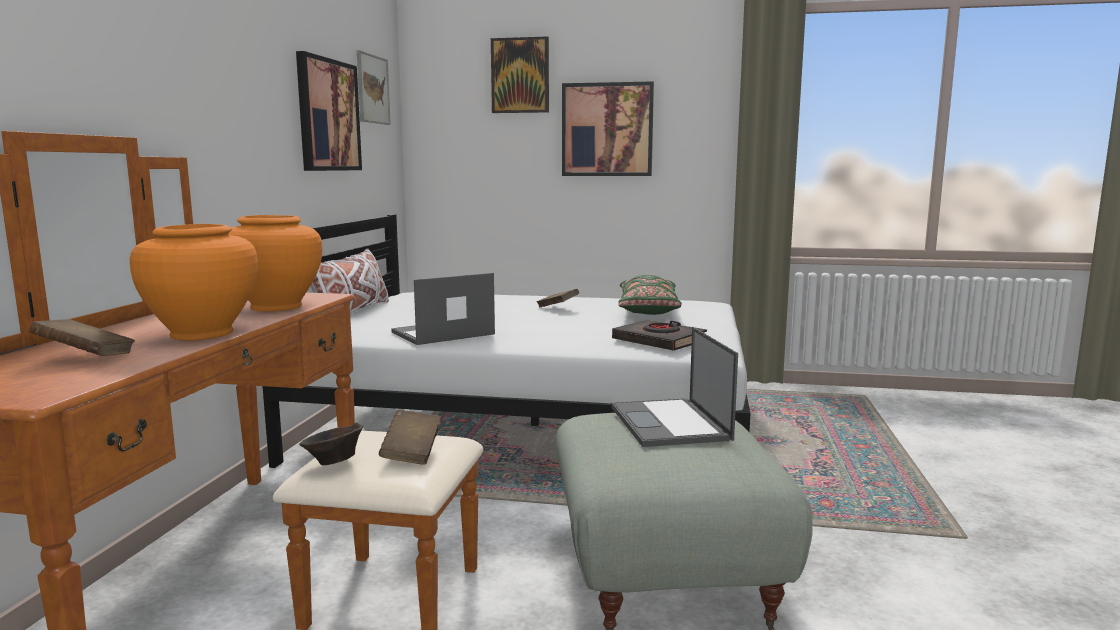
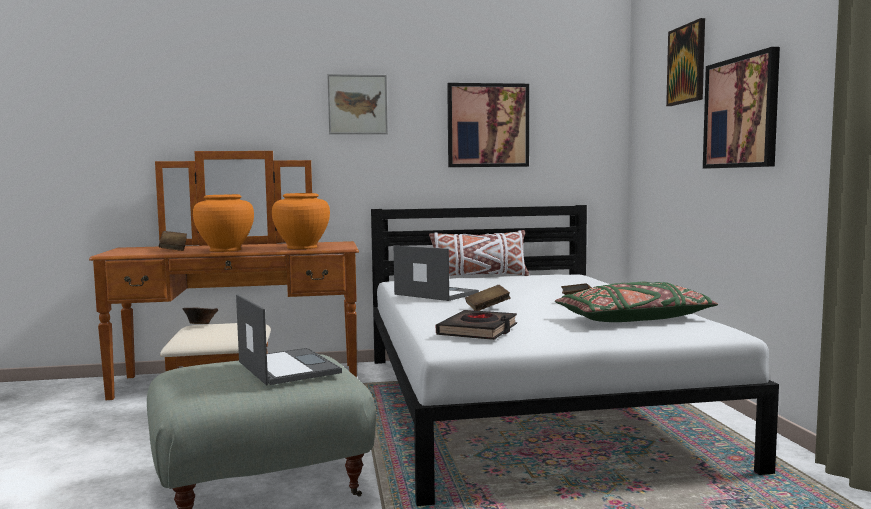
camera: 70 degrees right, 5 degrees down
(372, 89) = (567, 98): picture -> picture (357, 104)
(412, 453) = (215, 332): brown book -> brown book (487, 308)
(670, 424) = (287, 367): laptop -> laptop turned 90 degrees clockwise

